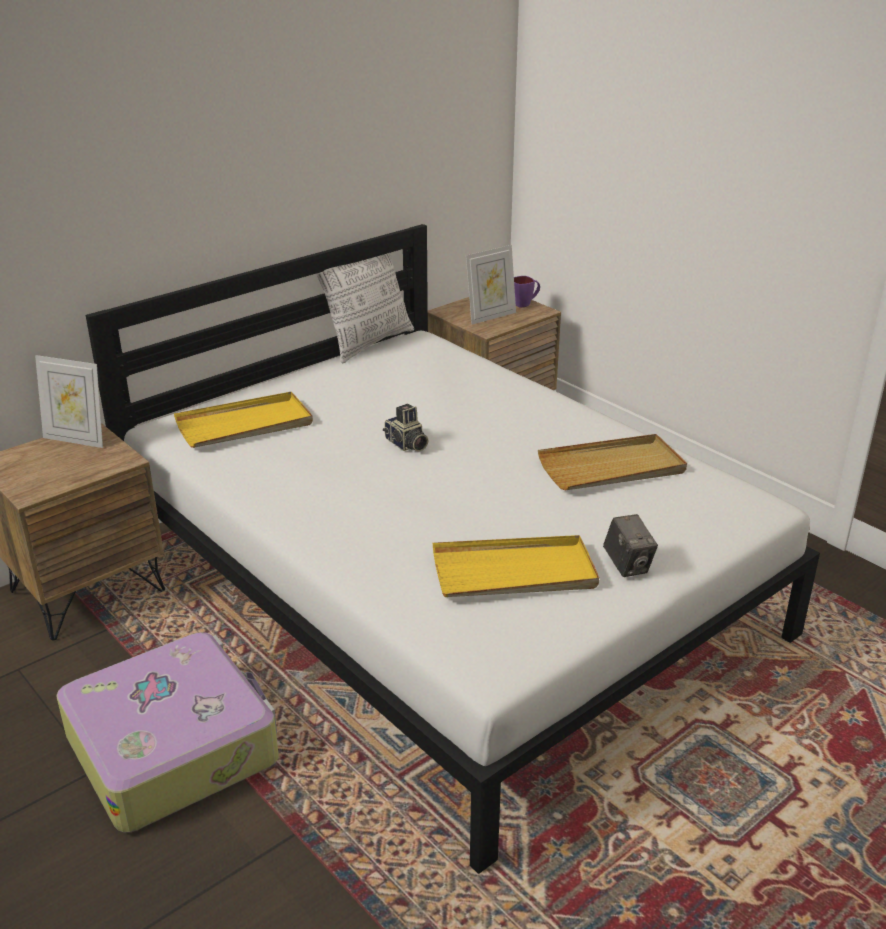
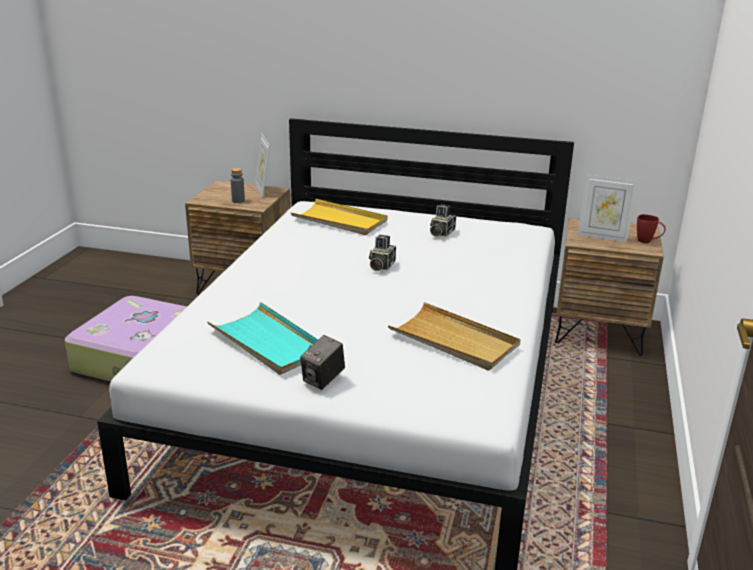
camera: 55 degrees right, 5 degrees down
(82, 467) = (238, 201): none -> grey bottle
(364, 383) = (441, 233): none -> camera
(368, 343) = (497, 218): pillow -> none
(514, 573) = (269, 342): yellow tray -> turquoise tray
(525, 304) = (648, 241): purple mug -> red mug

